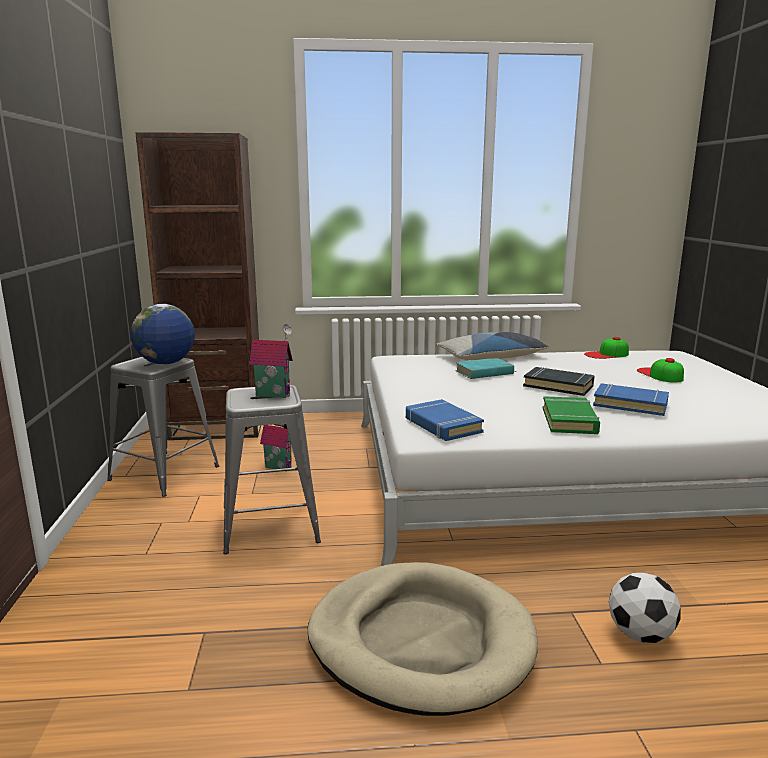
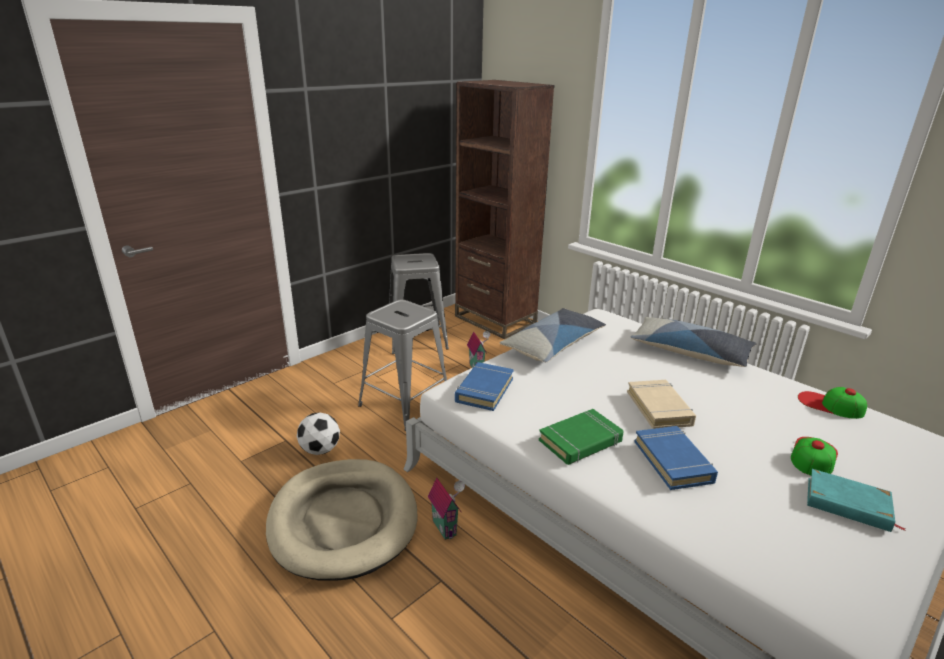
camera: 50 degrees right, 10 degrees up
(166, 363) = (418, 264): globe -> none
(274, 394) = (409, 314): toy house -> toy house (446, 527)
(409, 383) = (554, 344): none -> pillow
(484, 372) = (633, 363): turquoise book -> turquoise book (847, 504)
(558, 386) = (659, 408): black book -> beige book
(640, 634) = (447, 630): football -> football (320, 450)

